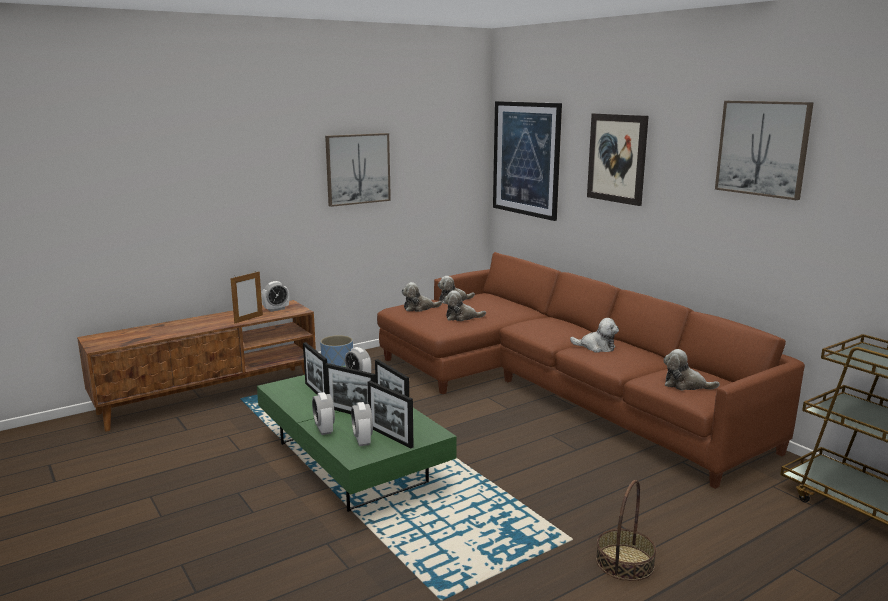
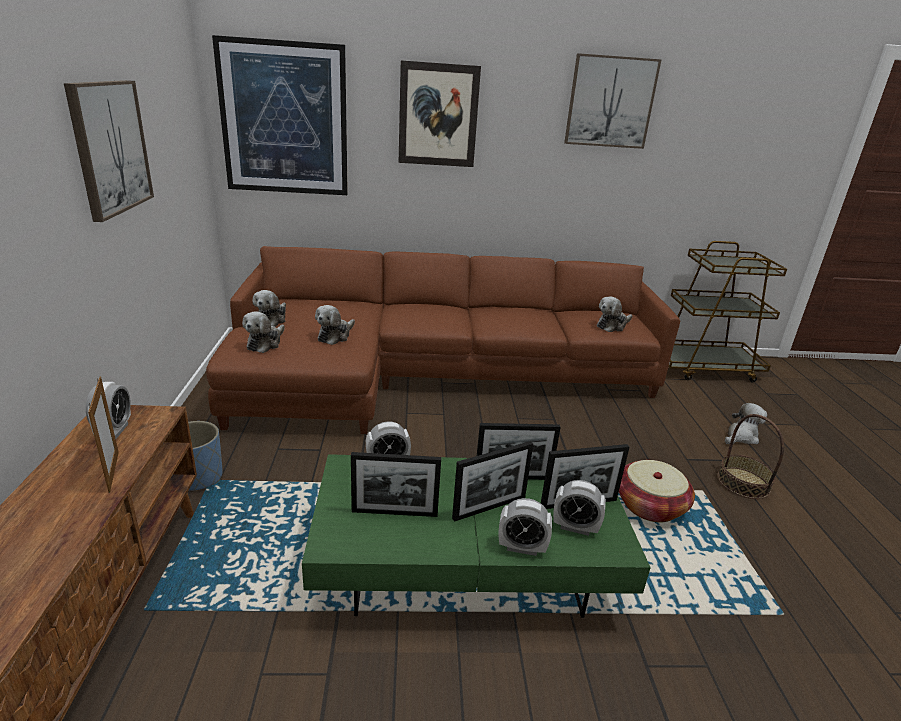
camera: 60 degrees left, 10 degrees up
(510, 516) = (650, 506): none -> basket
(596, 347) = (501, 319): plush toy -> plush toy (741, 436)

